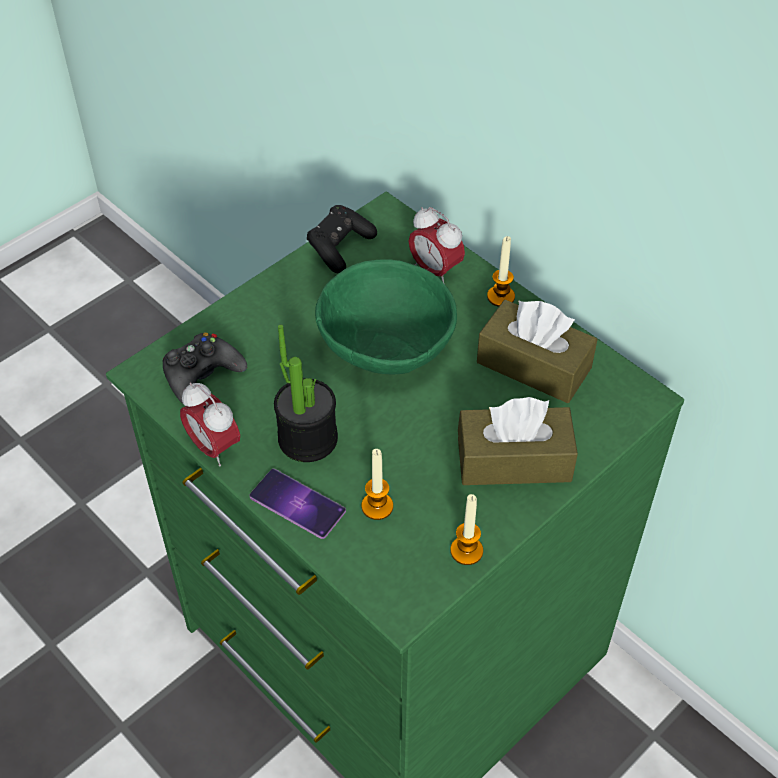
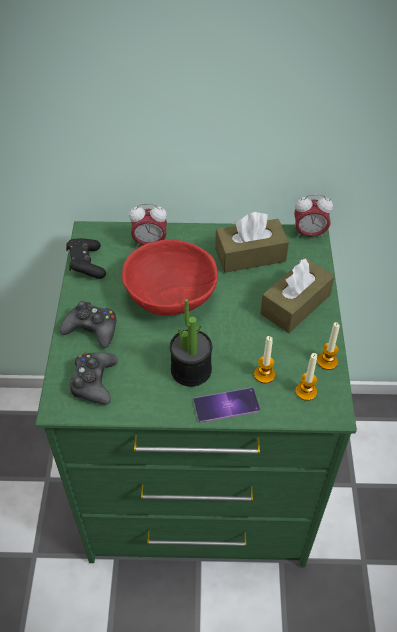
camera: 45 degrees left, 0 degrees up
(214, 447) = (149, 413): alarm clock -> alarm clock (309, 234)
(264, 320) = (92, 329): none -> black game controller
(385, 344) = (170, 295): green bowl -> red bowl
(501, 297) = (196, 234): candle -> candle (306, 391)

